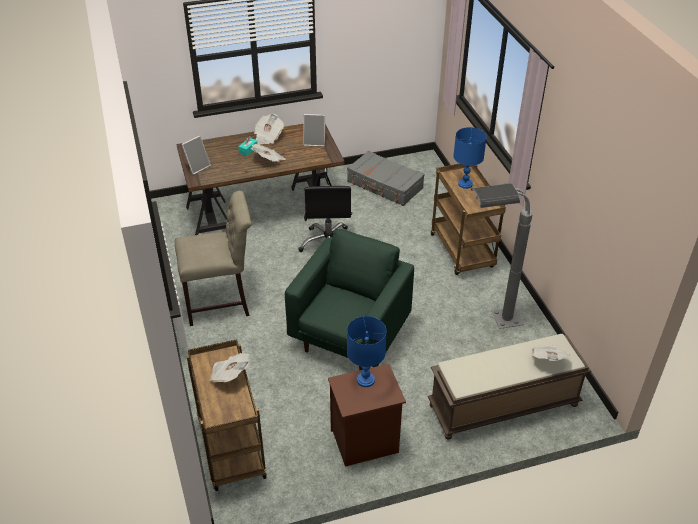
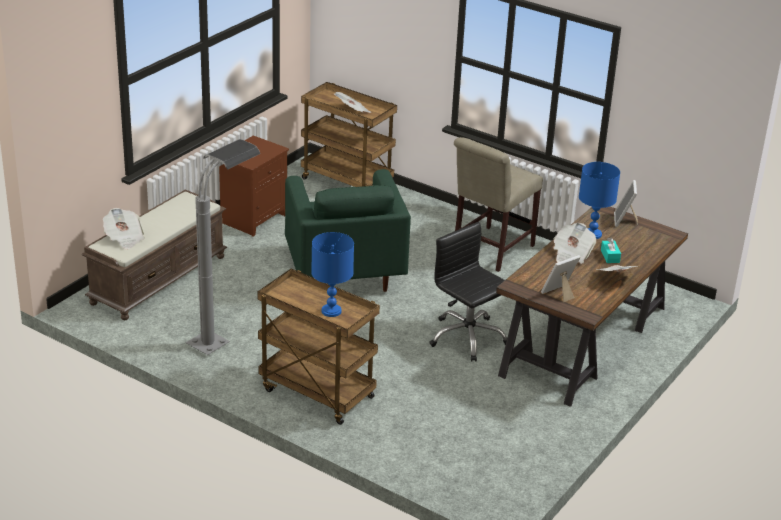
camera: 140 degrees right, 10 degrees down
(365, 380) = (259, 155): blue table lamp -> blue table lamp (592, 234)
(384, 185) = (498, 434): grey suitcase -> none

